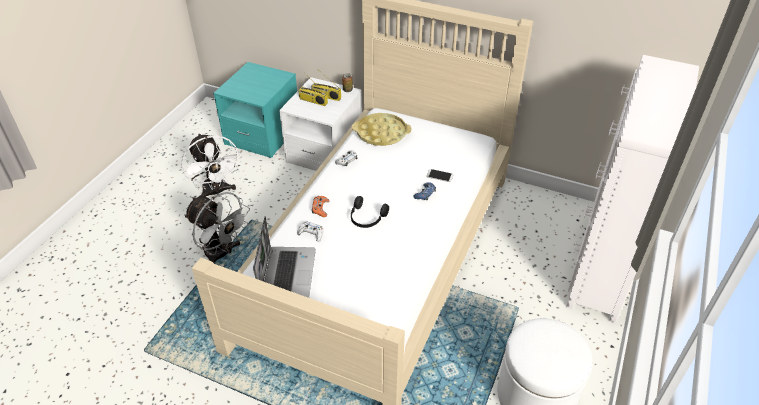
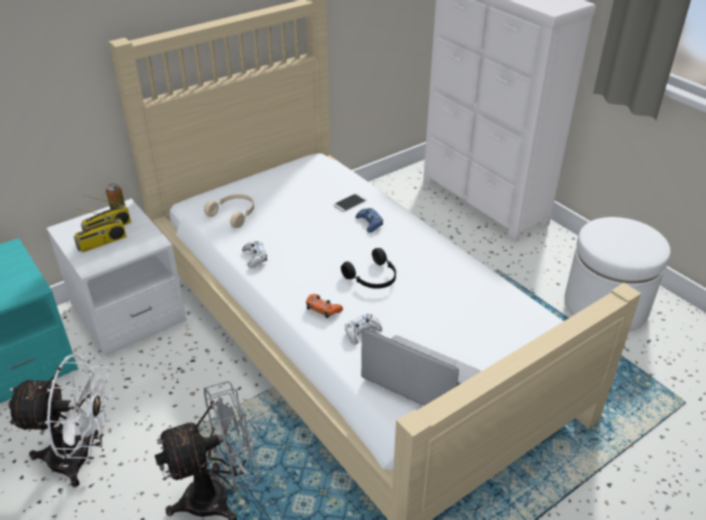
camera: 60 degrees left, 5 degrees down
(381, 133) = (234, 214): yellow tray -> beige headphones

